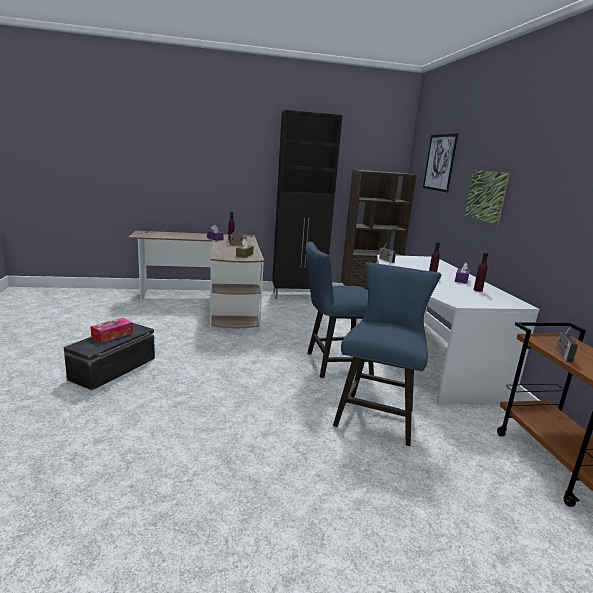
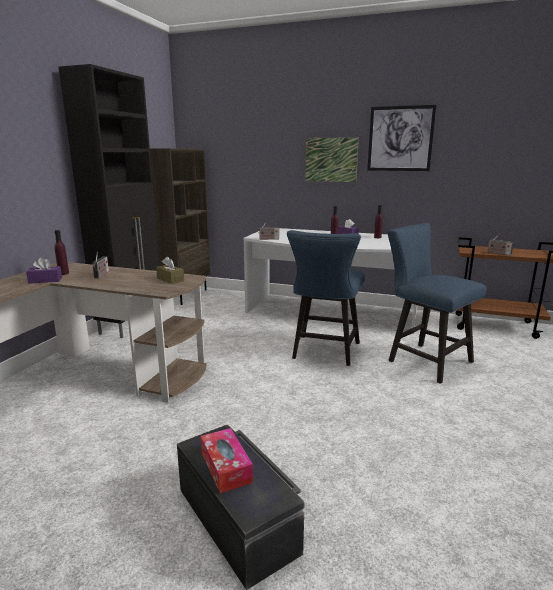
camera: 60 degrees left, 0 degrees up
(439, 162) = (242, 134): picture -> picture (400, 139)

